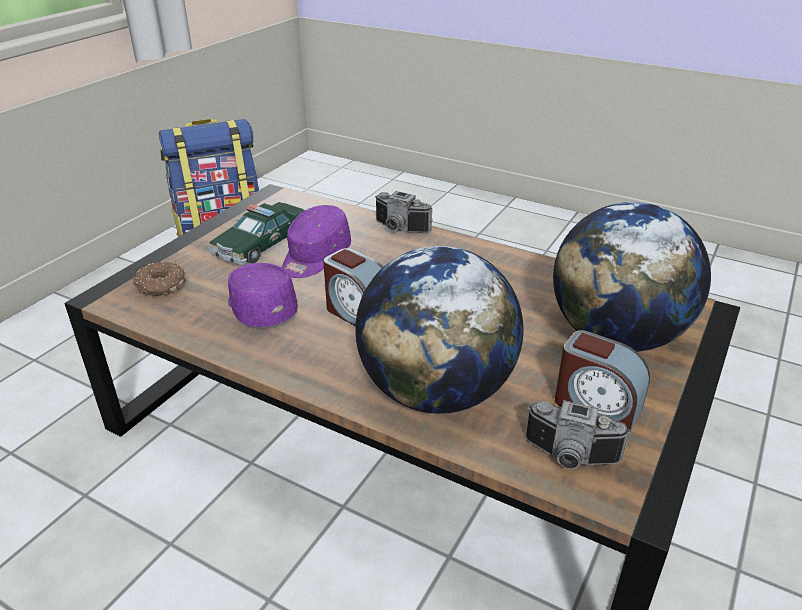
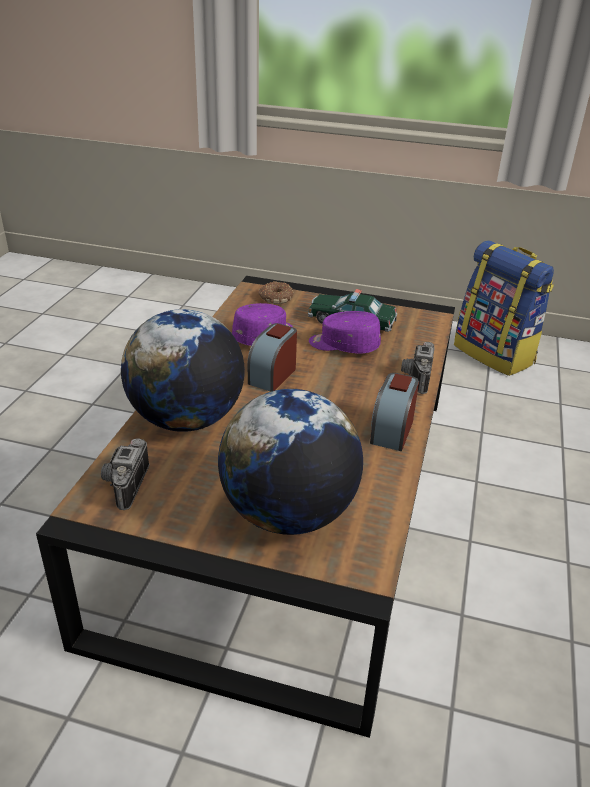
camera: 75 degrees right, 0 degrees up
(596, 406) = (184, 499): alarm clock -> alarm clock (392, 430)

